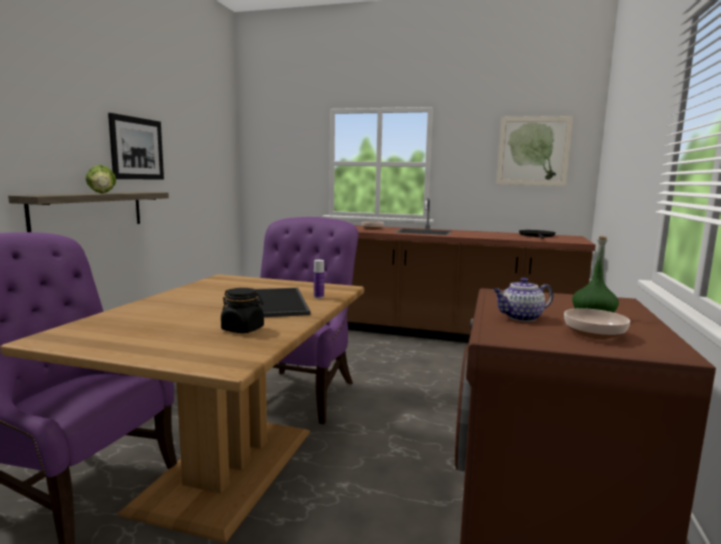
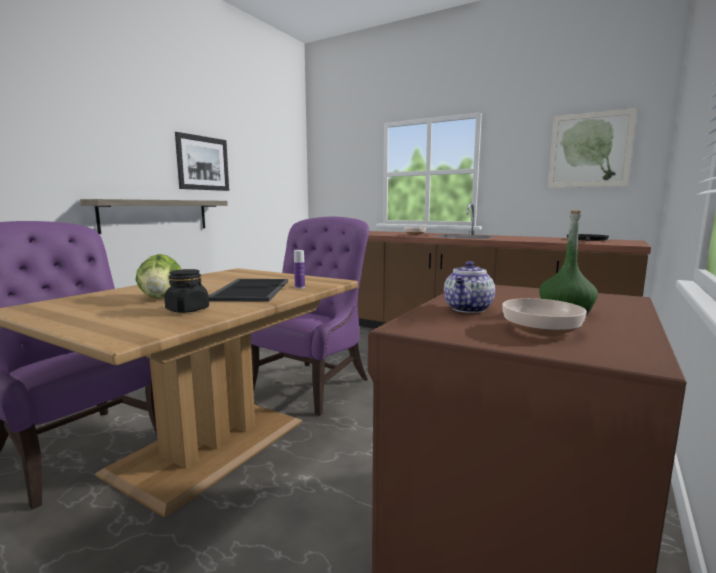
camera: 15 degrees right, 0 degrees up
(102, 193) = (164, 199): lettuce -> lettuce (161, 297)
(520, 317) = (468, 309): teapot -> teapot turned 60 degrees counterclockwise

